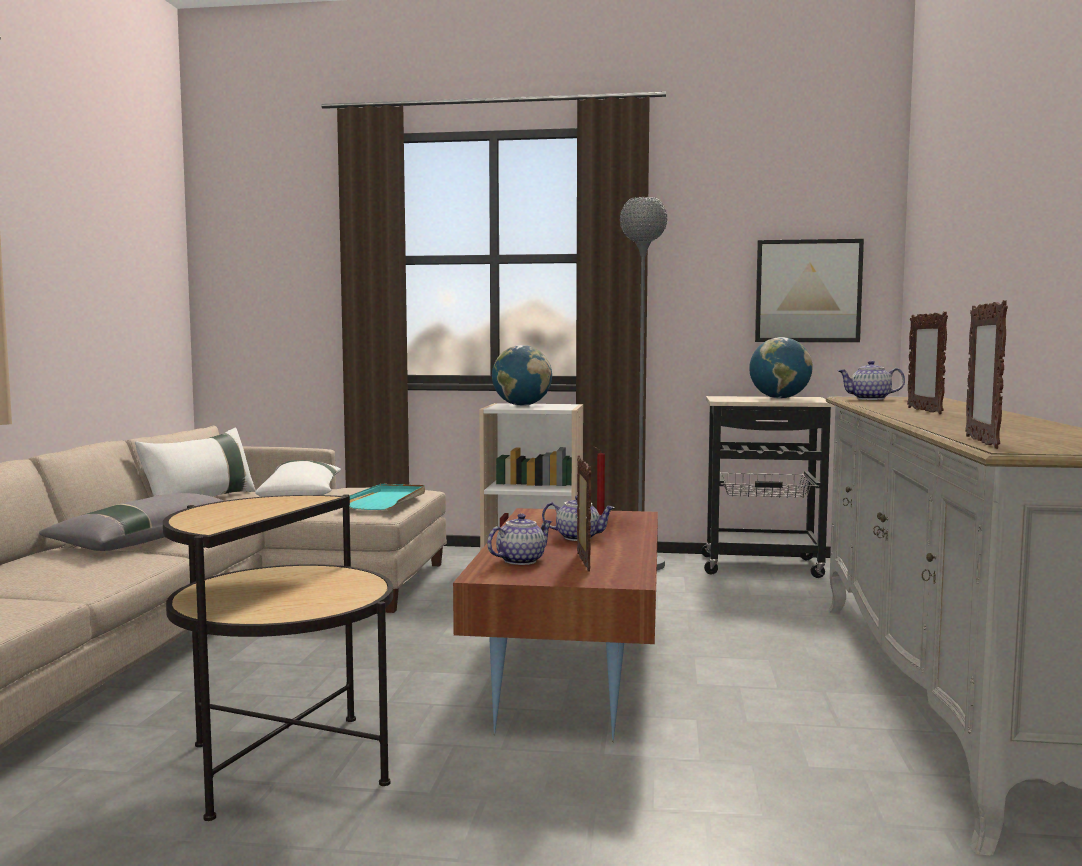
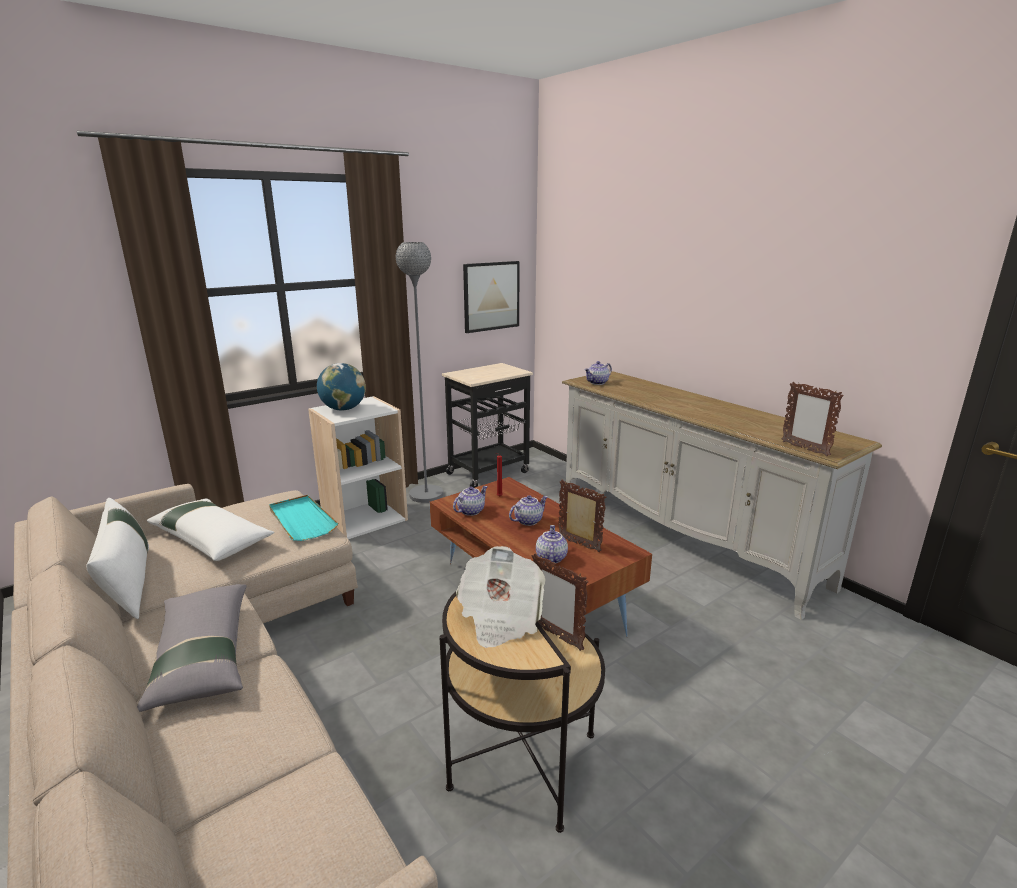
camera: 45 degrees left, 15 degrees up
(257, 509) = (500, 617): none -> newspaper
(537, 520) = (470, 511): none -> teapot
(779, 398) = (491, 370): globe -> none
(924, 411) = (670, 401): picture frame -> picture frame (556, 636)

